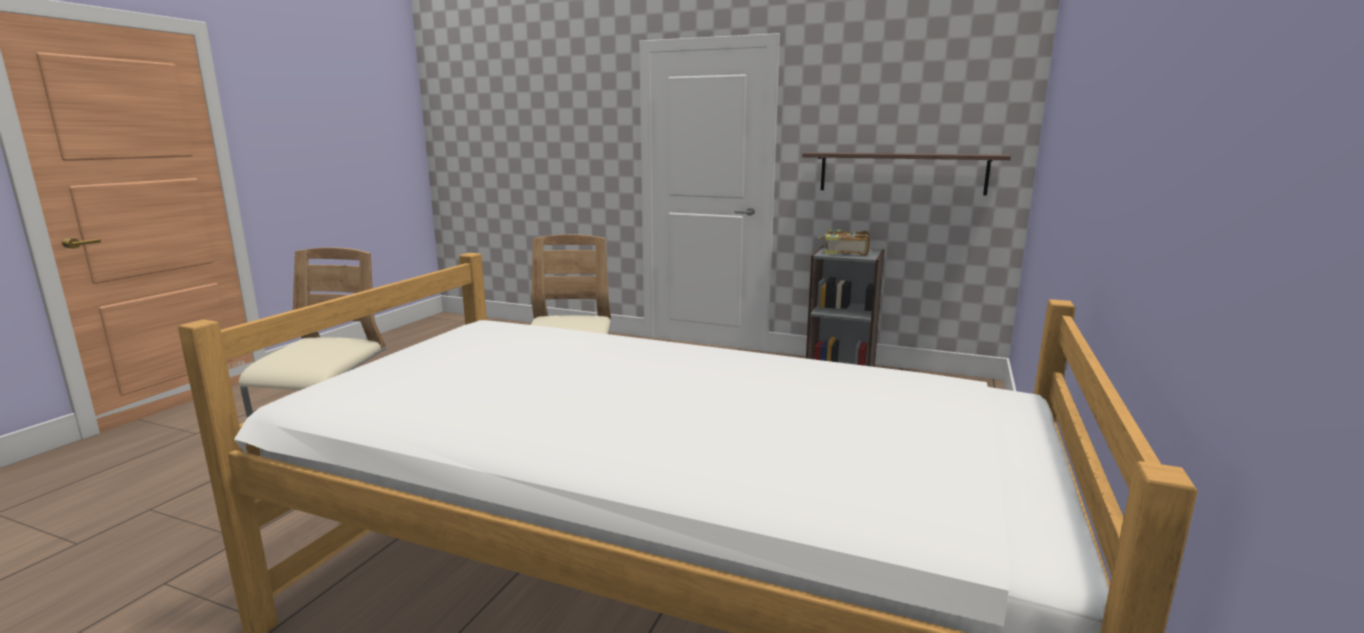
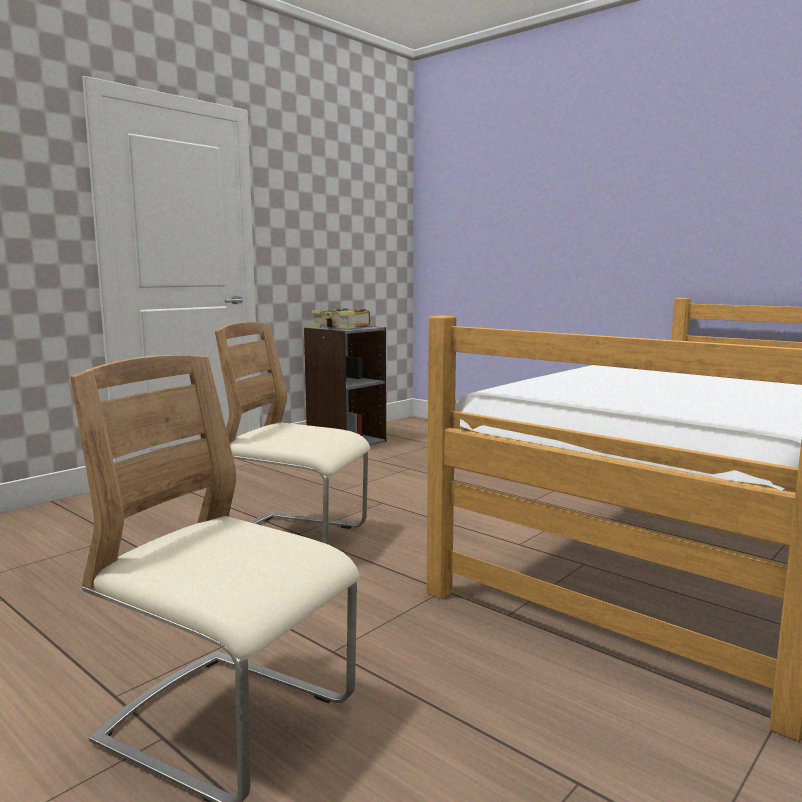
camera: 70 degrees left, 5 degrees down
(901, 173) = (347, 256): shelf -> none

